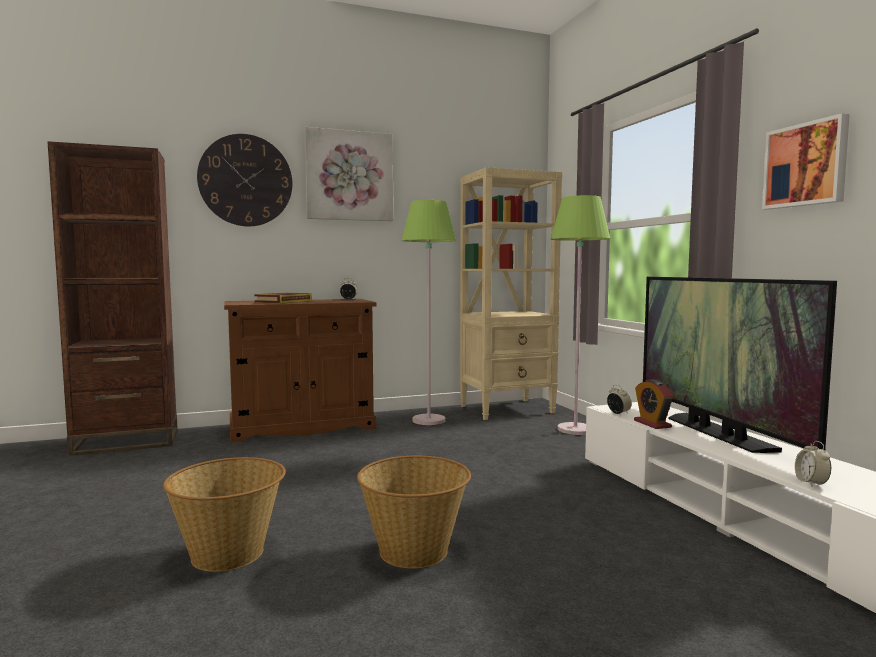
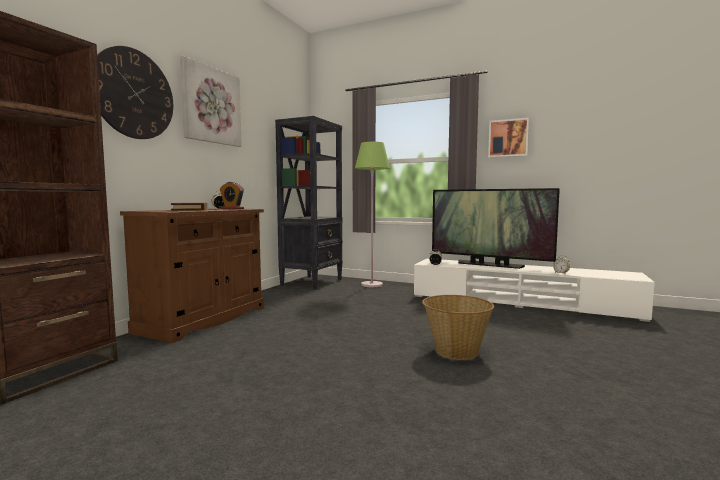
camera: 45 degrees left, 0 degrees up
(229, 553) = (384, 390): basket -> none
(429, 420) = (284, 296): green floor lamp -> none
(507, 409) = (312, 282): beige bookcase -> black bookcase
(652, 424) = (461, 266): alarm clock -> alarm clock (232, 209)

